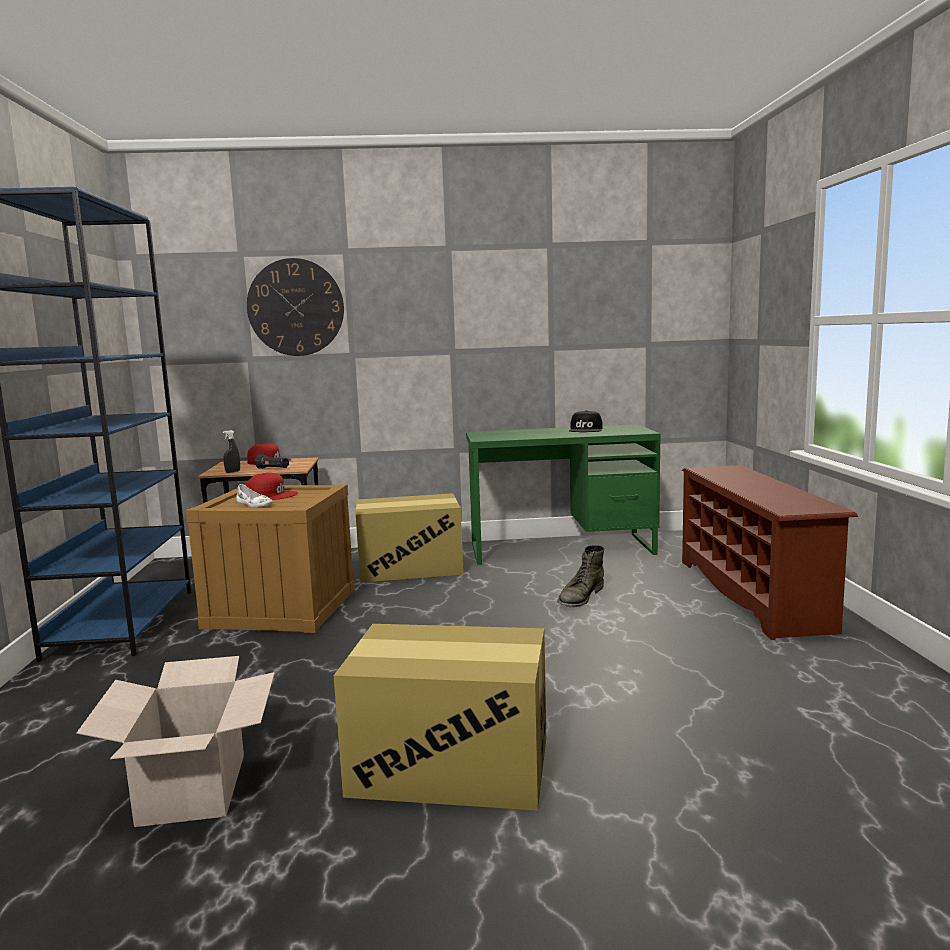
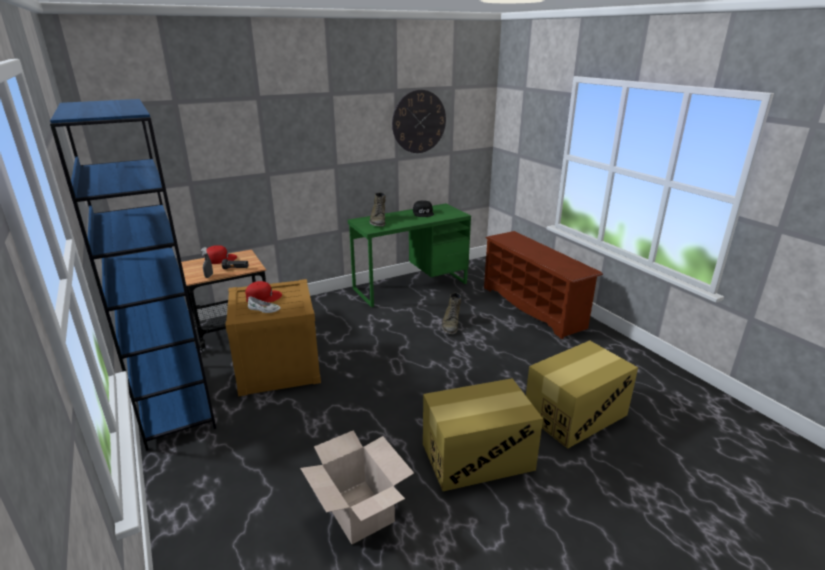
camera: 25 degrees left, 15 degrees up
(295, 307) = (224, 142): wall clock -> wall clock (419, 122)
(410, 568) = (331, 316): cardboard box -> cardboard box (575, 414)
(505, 433) = (378, 221): none -> green boot

